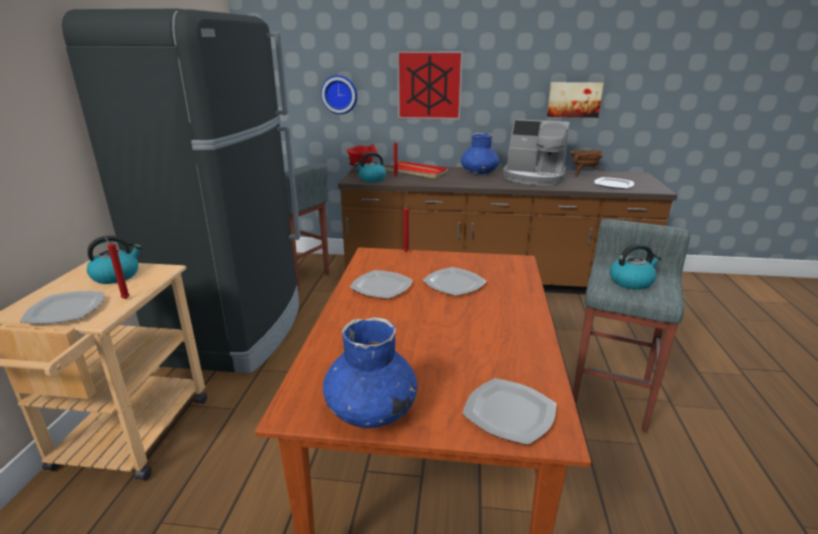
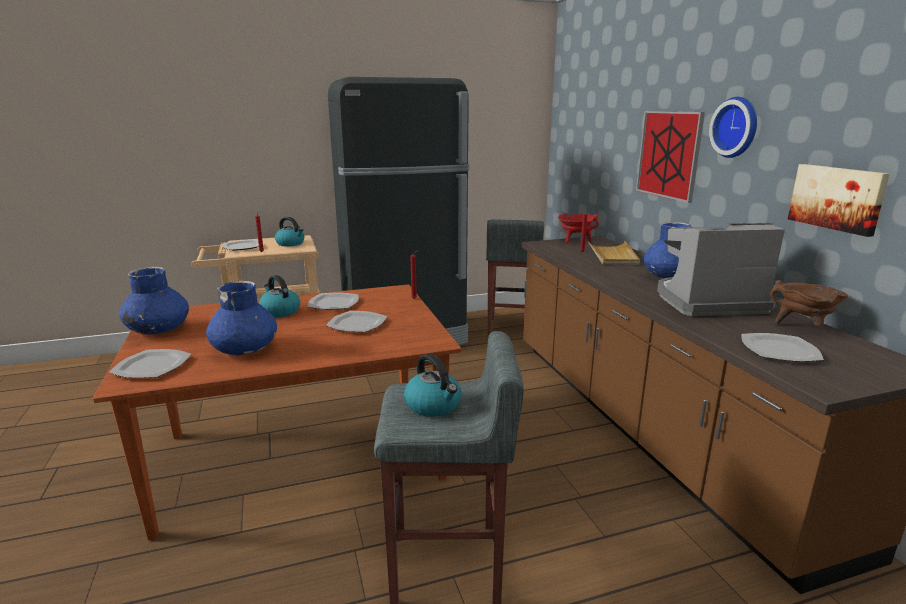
camera: 65 degrees right, 5 degrees down
(340, 94) = (602, 157): wall clock -> wall clock (737, 127)
(371, 179) = (554, 247): kettle -> kettle (279, 311)
(416, 172) = (613, 255): red tray -> beige tray
(487, 346) = (245, 349): none -> blue vase
(533, 177) = (707, 302): coffee machine -> coffee machine turned 90 degrees clockwise

